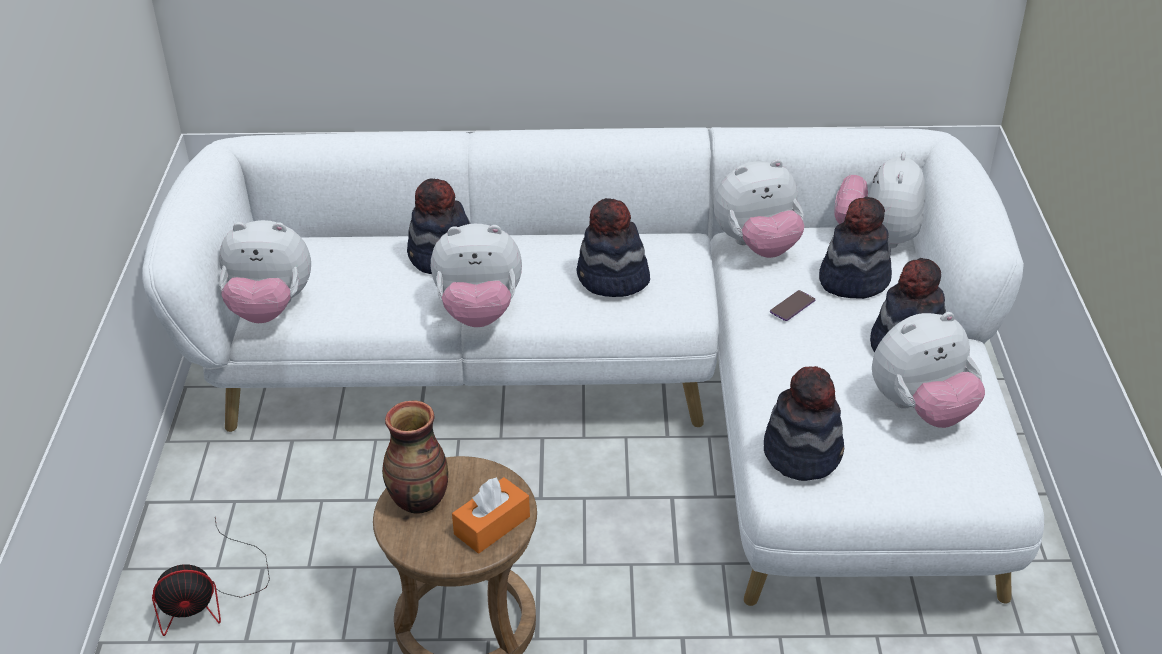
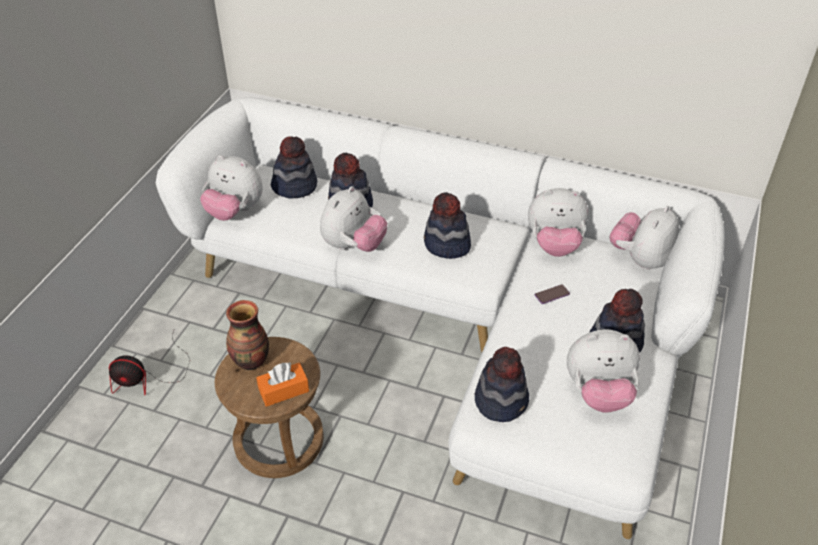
camera: 20 degrees right, 5 degrees up
(479, 312) = (353, 246): plush toy -> plush toy turned 75 degrees counterclockwise
(853, 279) = (604, 286): hat -> hat (294, 186)

